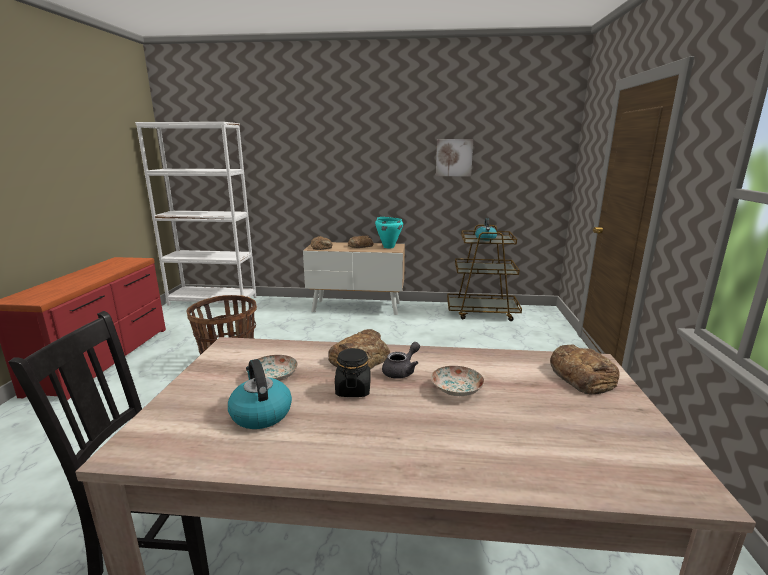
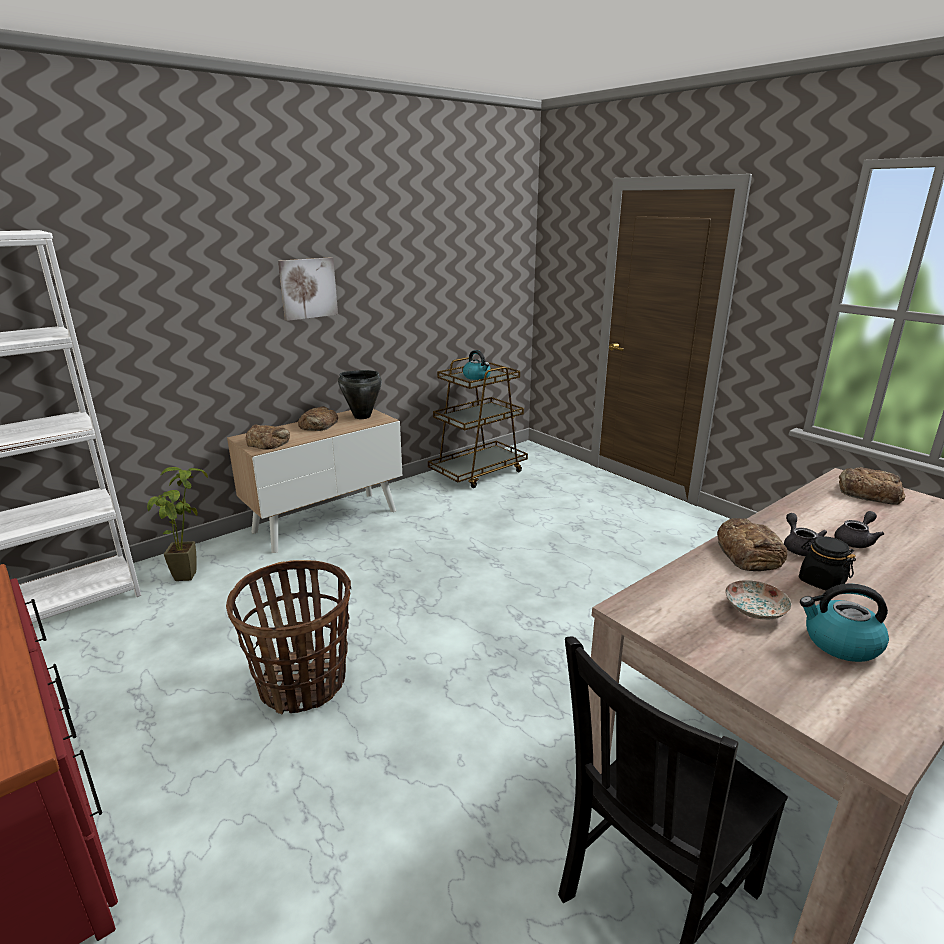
camera: 45 degrees left, 5 degrees up
(272, 306) = (191, 572): none -> potted plant
(388, 247) = (362, 416): turquoise cooking pot -> black cooking pot
(454, 157) = (415, 271): picture -> picture (308, 288)
(456, 389) = (855, 541): plate -> grey teapot

